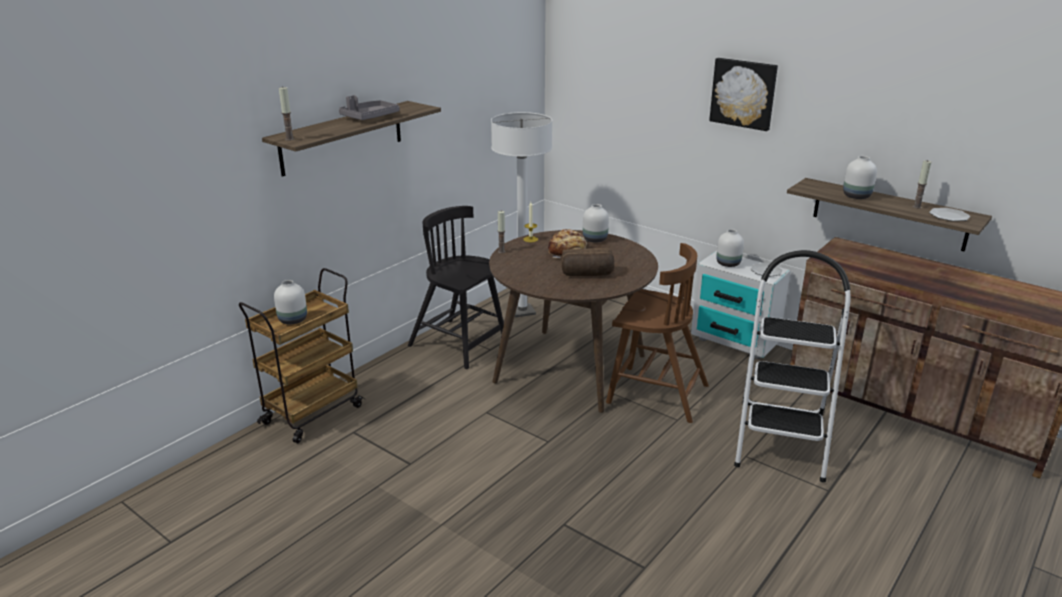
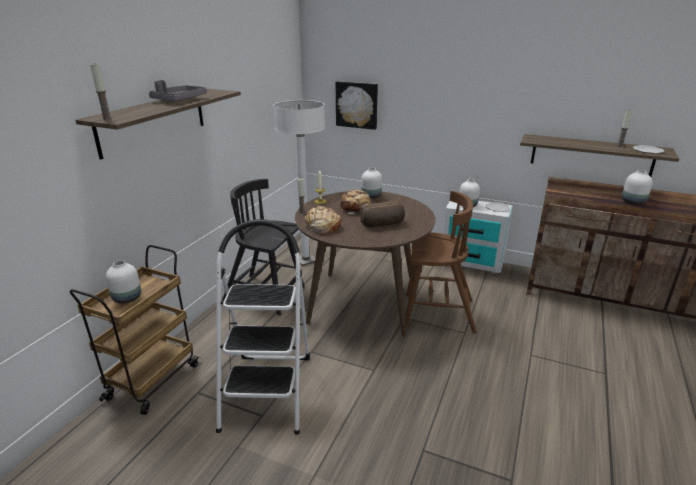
camera: 15 degrees left, 0 degrees up
(516, 269) = (322, 226): none -> bread
(743, 93) = (472, 72): picture -> picture (357, 105)
(781, 438) = (547, 335): step ladder -> step ladder (269, 390)
(857, 196) = (573, 143): white vase -> white vase (633, 202)

